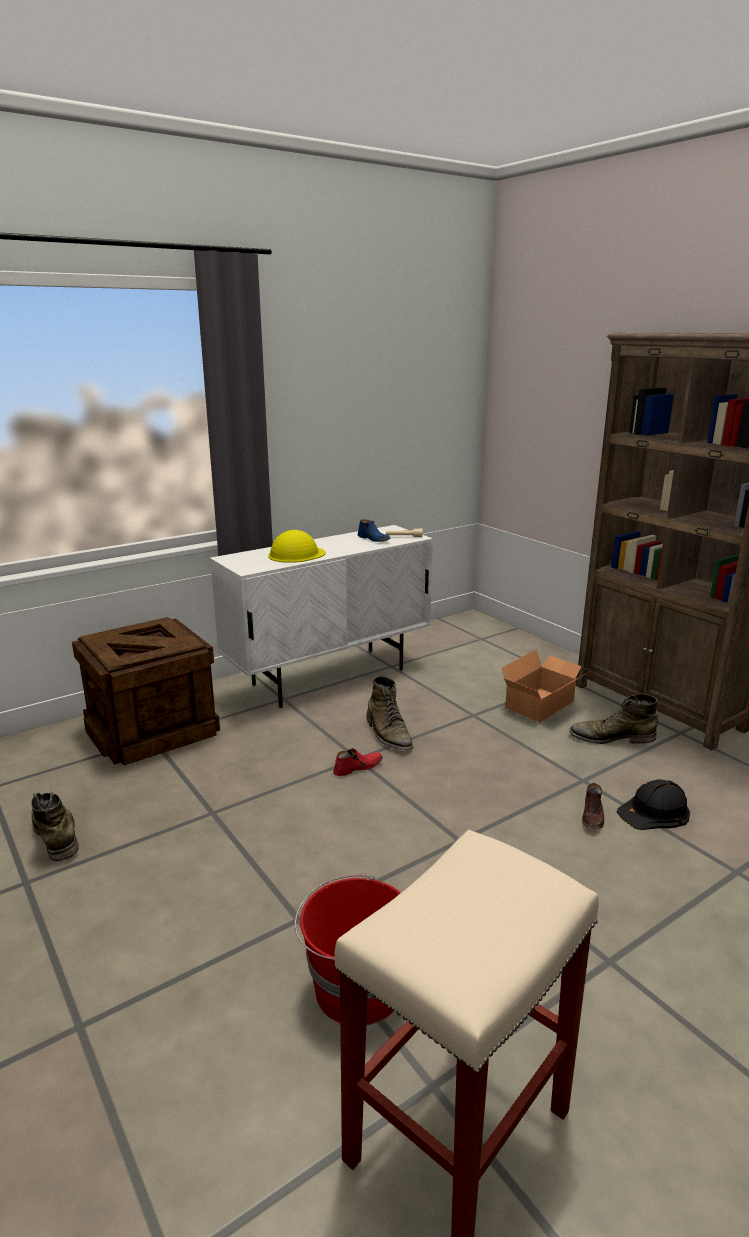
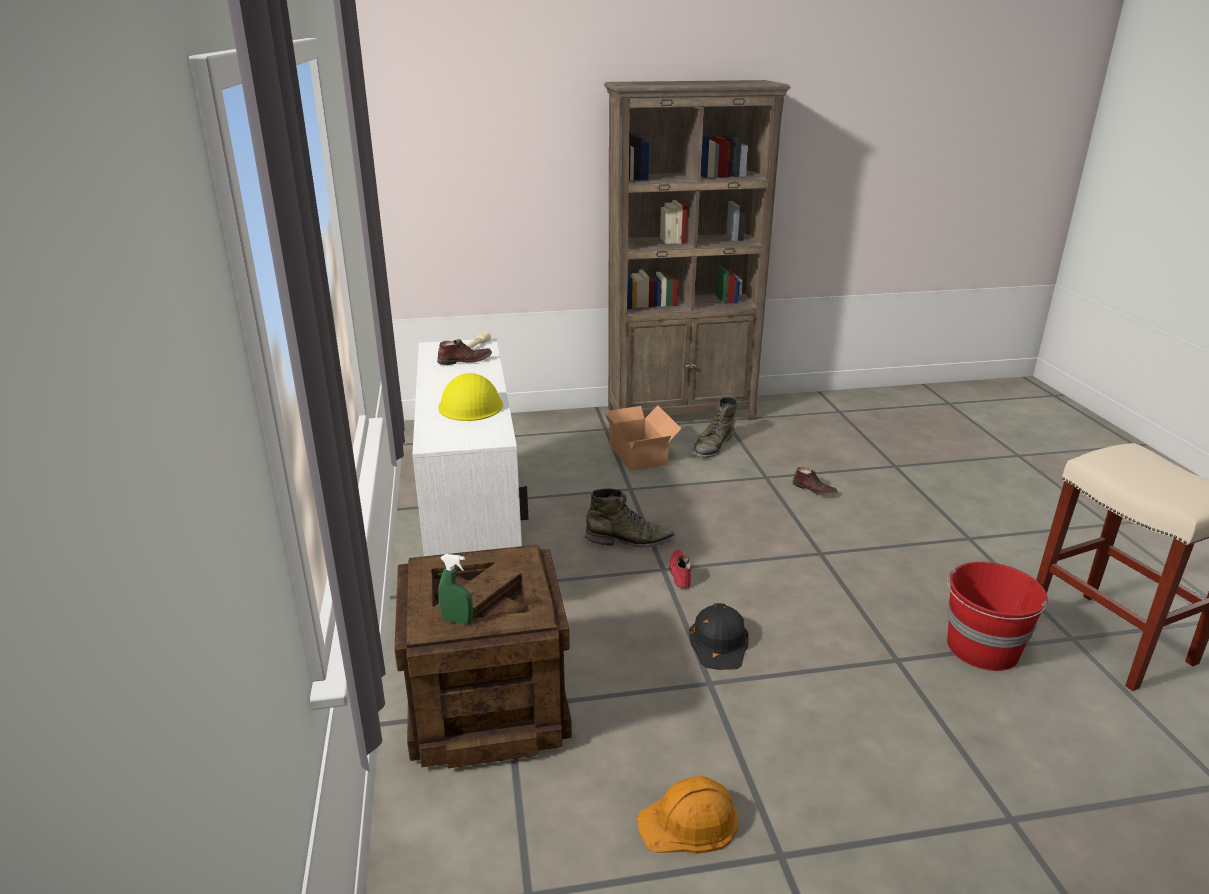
camera: 65 degrees left, 5 degrees up
(55, 834) = (689, 822): green boot -> orange hard hat
(103, 642) = (457, 621): none -> green spray bottle
(374, 539) = (465, 360): blue shoe -> brown shoe
(654, 812) = (820, 466): black hard hat -> black hard hat (719, 642)

